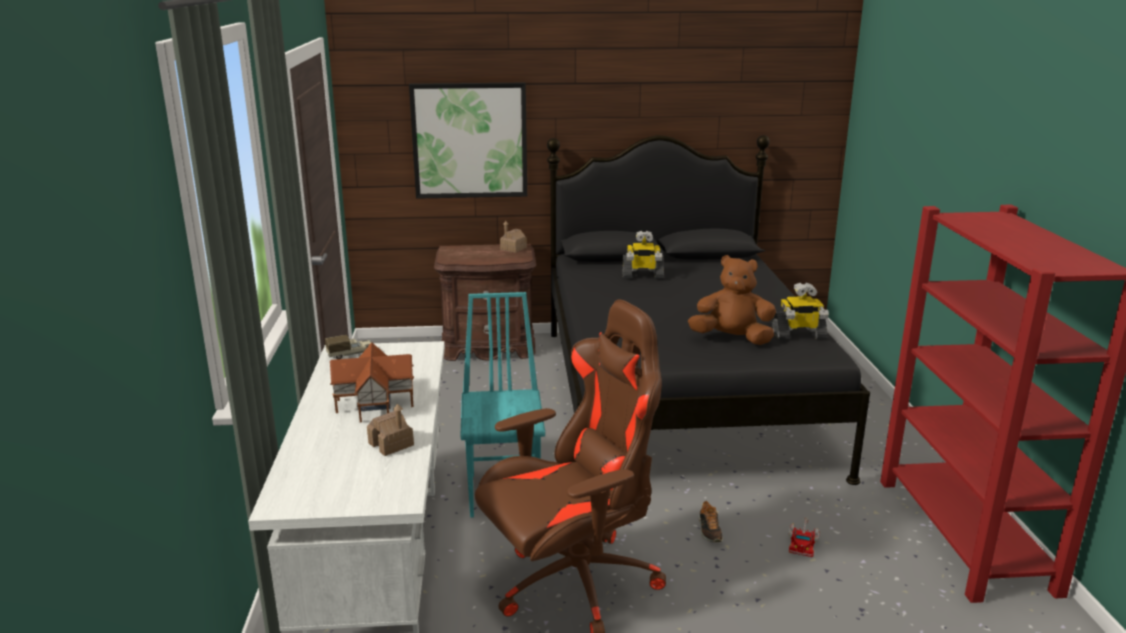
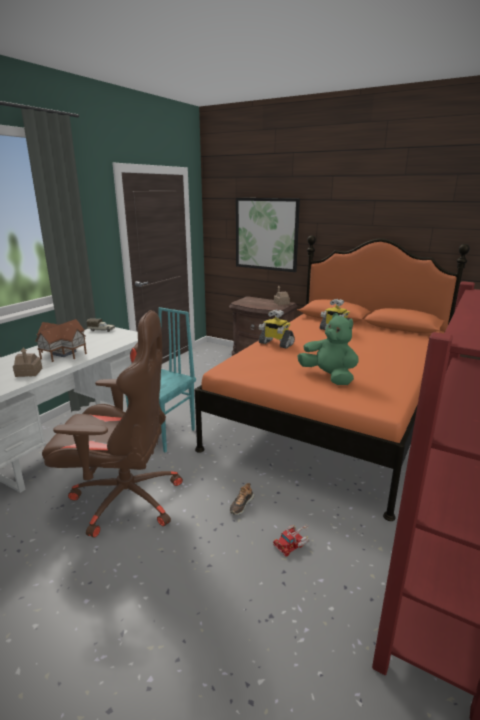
camera: 35 degrees right, 0 degrees up
(679, 397) = (334, 417): black bed -> orange bed
(732, 339) = (328, 377): brown plush toy -> green plush toy
(798, 335) = (382, 387): toy robot -> toy robot (275, 344)

